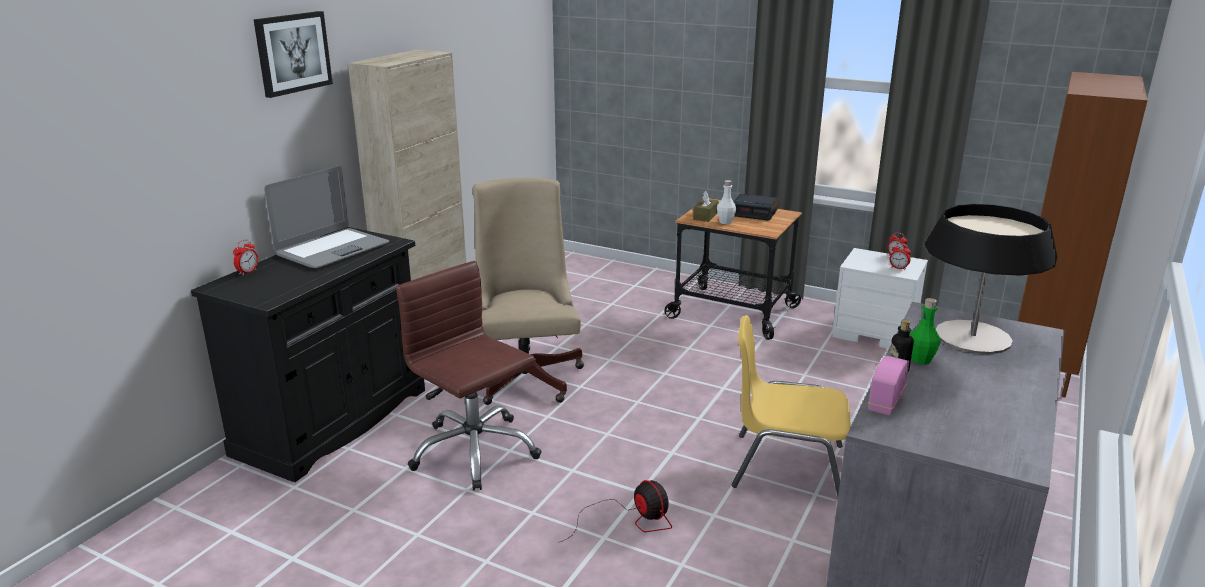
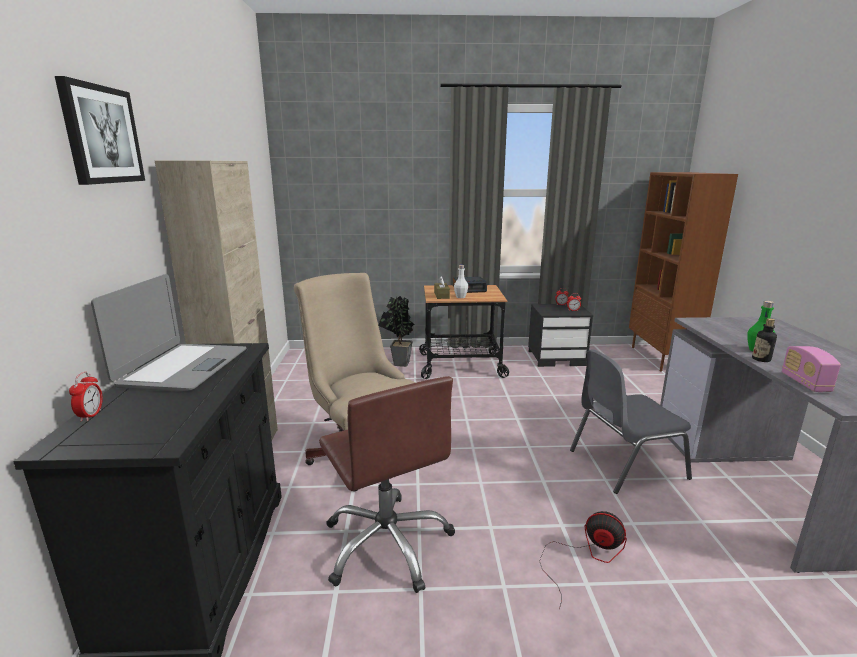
camera: 30 degrees left, 5 degrees down
(474, 451) = (388, 543): brown office chair -> brown office chair turned 135 degrees counterclockwise
(659, 294) = (399, 364): none -> potted plant
(786, 466) = (624, 463): yellow chair -> grey chair
(875, 332) = (557, 358): white nightstand -> black nightstand
(973, 337) = (747, 330): table lamp -> none

